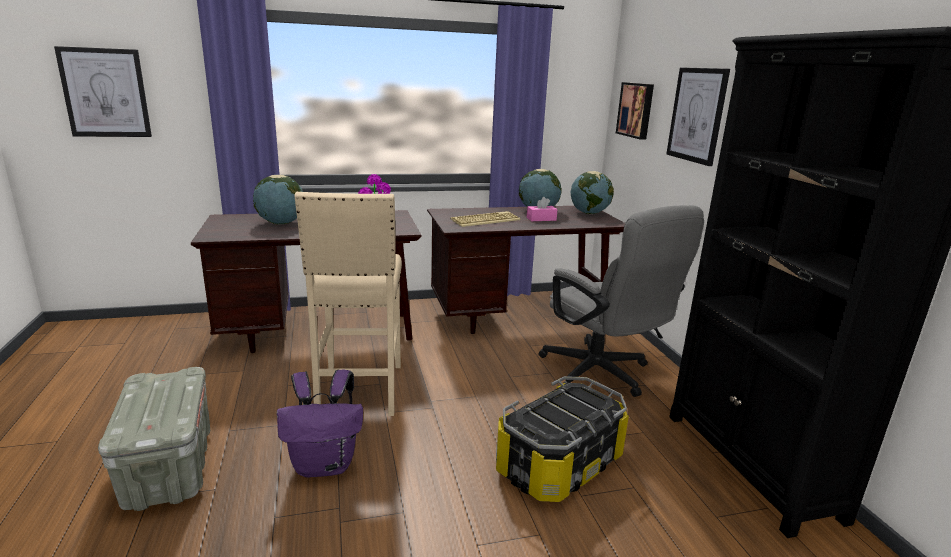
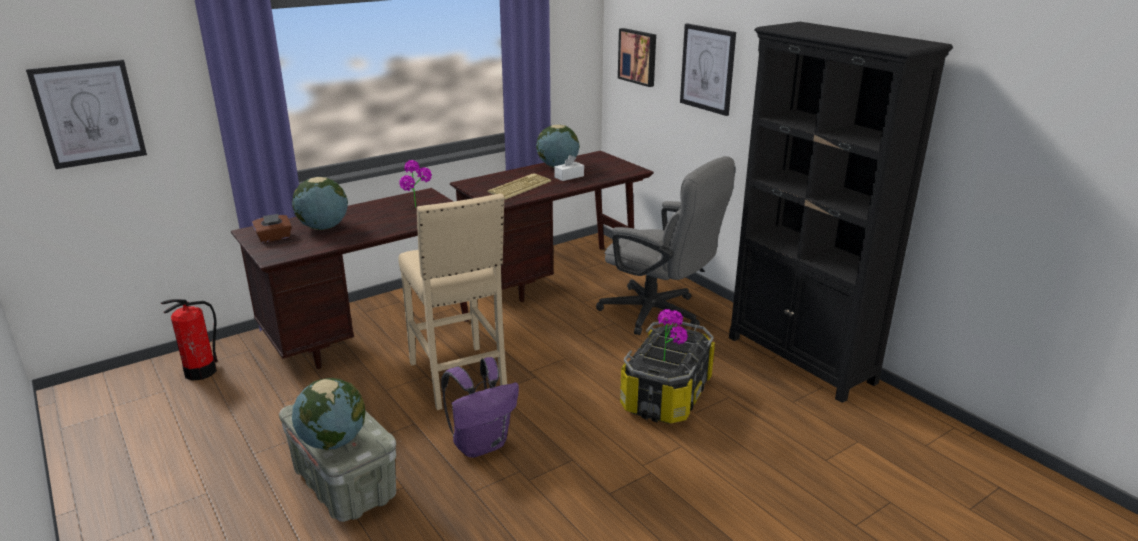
camera: 20 degrees left, 5 degrees up
(164, 334) = (201, 372): none -> fire extinguisher
(233, 224) = (274, 238): none -> brown tissue box
(541, 219) = (569, 176): pink tissue box -> white tissue box
(558, 423) = (671, 360): none -> potted plant
(589, 213) = (606, 161): globe -> globe (333, 441)

